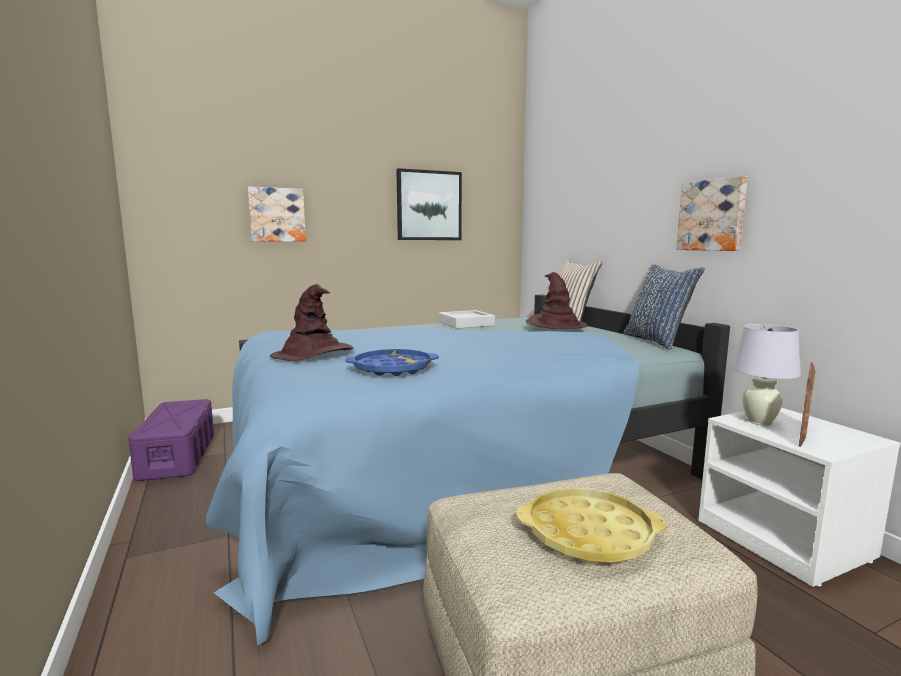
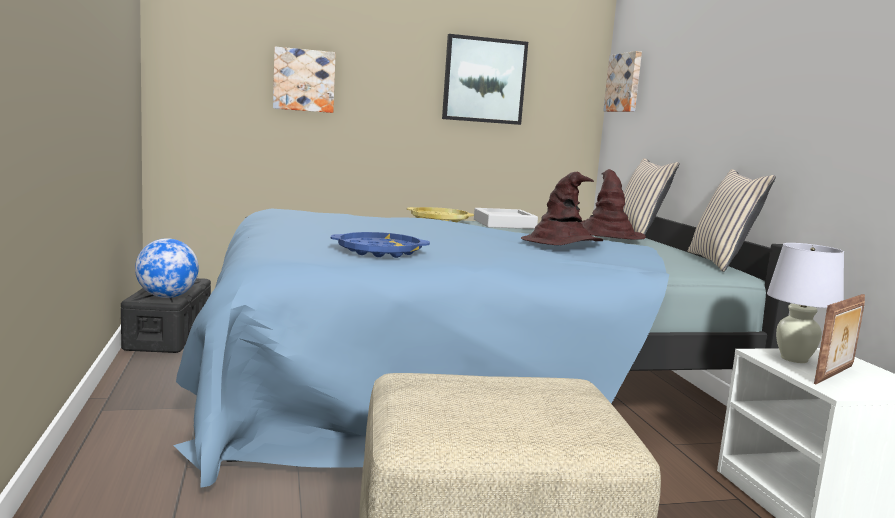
camera: 10 degrees right, 0 degrees up
(174, 424) = (167, 297): none -> globe
(178, 456) = (169, 334): purple storage box -> black storage box
(313, 354) = (308, 231): brown hat -> brown hat (561, 242)
(589, 534) = (507, 413): yellow tray -> yellow tray (439, 220)
(657, 341) = (721, 262): blue pillow -> beige pillow
(712, 215) = (795, 113): picture -> picture (625, 83)

